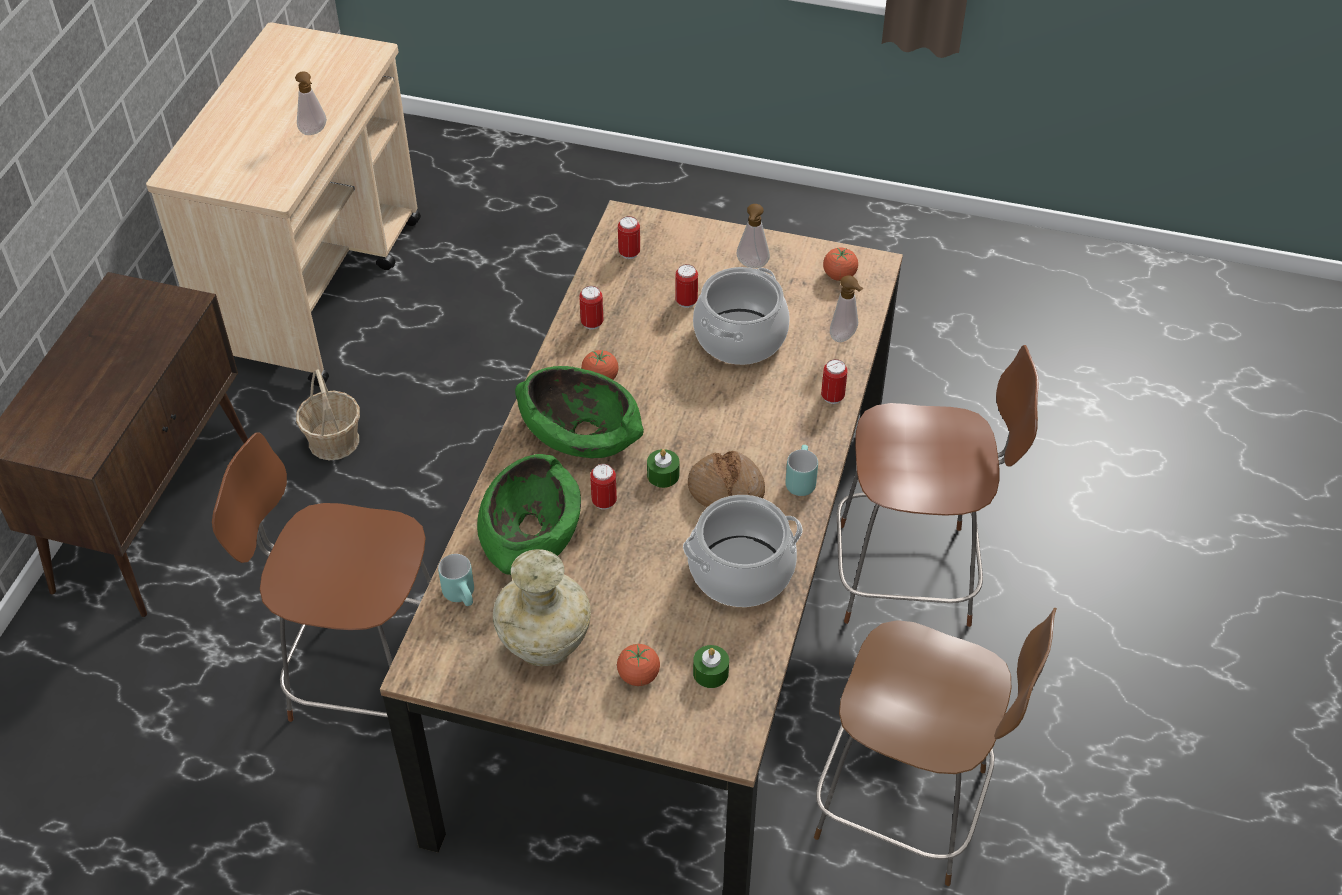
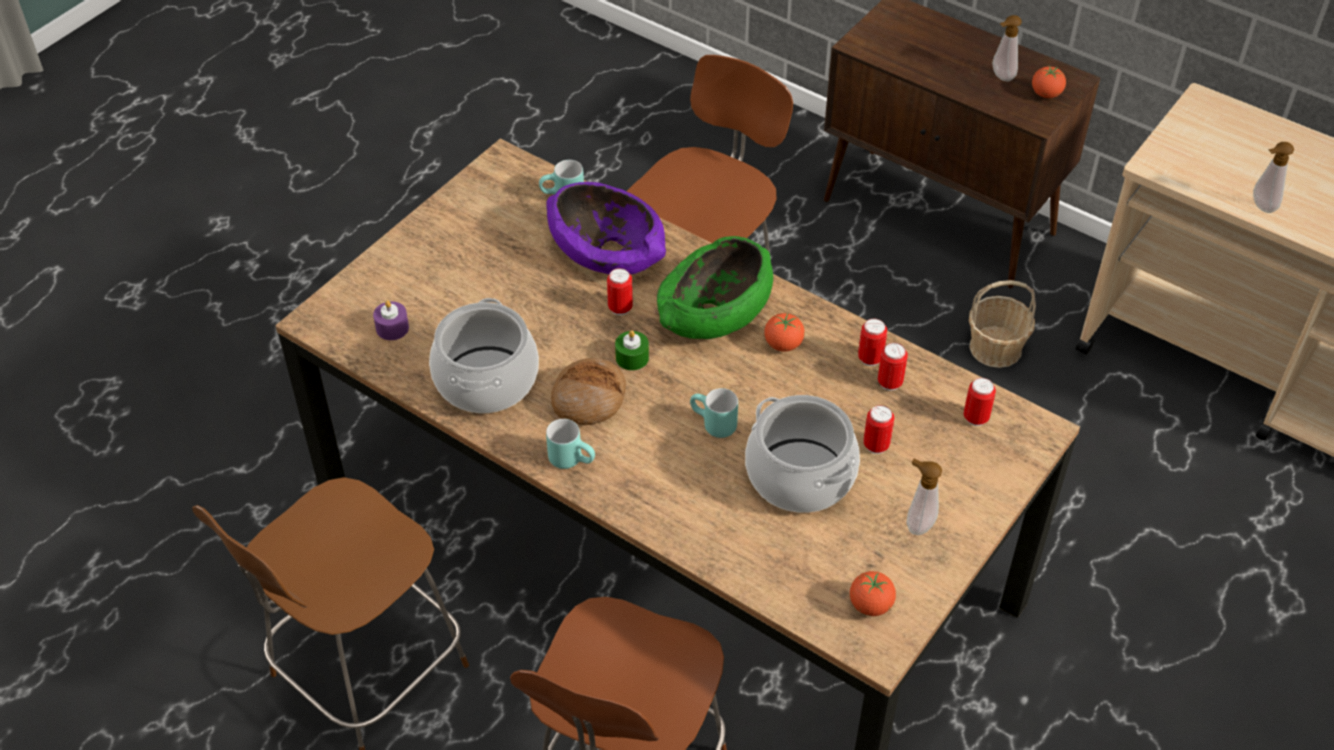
camera: 110 degrees right, 0 degrees up
(530, 535) = (607, 251): green bowl -> purple bowl
(543, 645) = (485, 234): beige vase -> none
(638, 676) = (418, 283): tomato -> tomato (1046, 94)
(710, 673) = (392, 328): green candle -> purple candle
(715, 401) = (712, 426): none -> turquoise mug
(832, 397) = (674, 527): can -> can (889, 383)
(845, 337) = (762, 572): soap dispenser -> soap dispenser (1000, 77)

